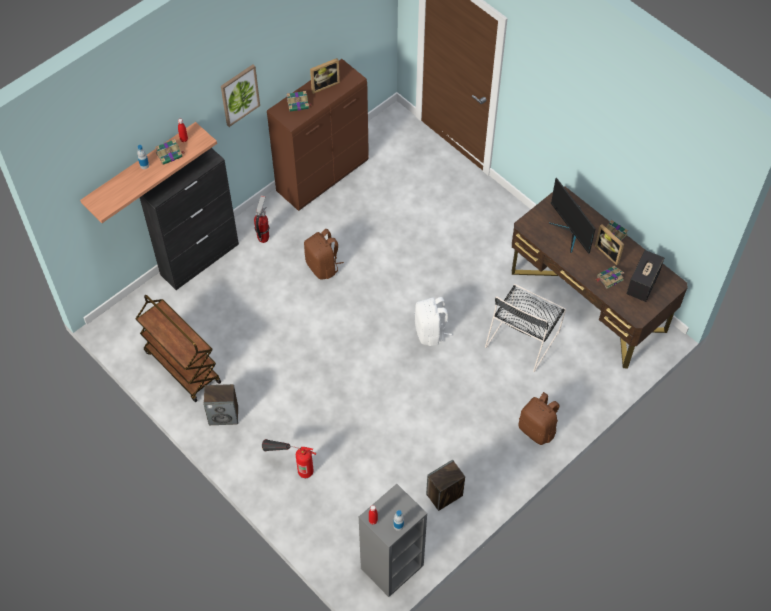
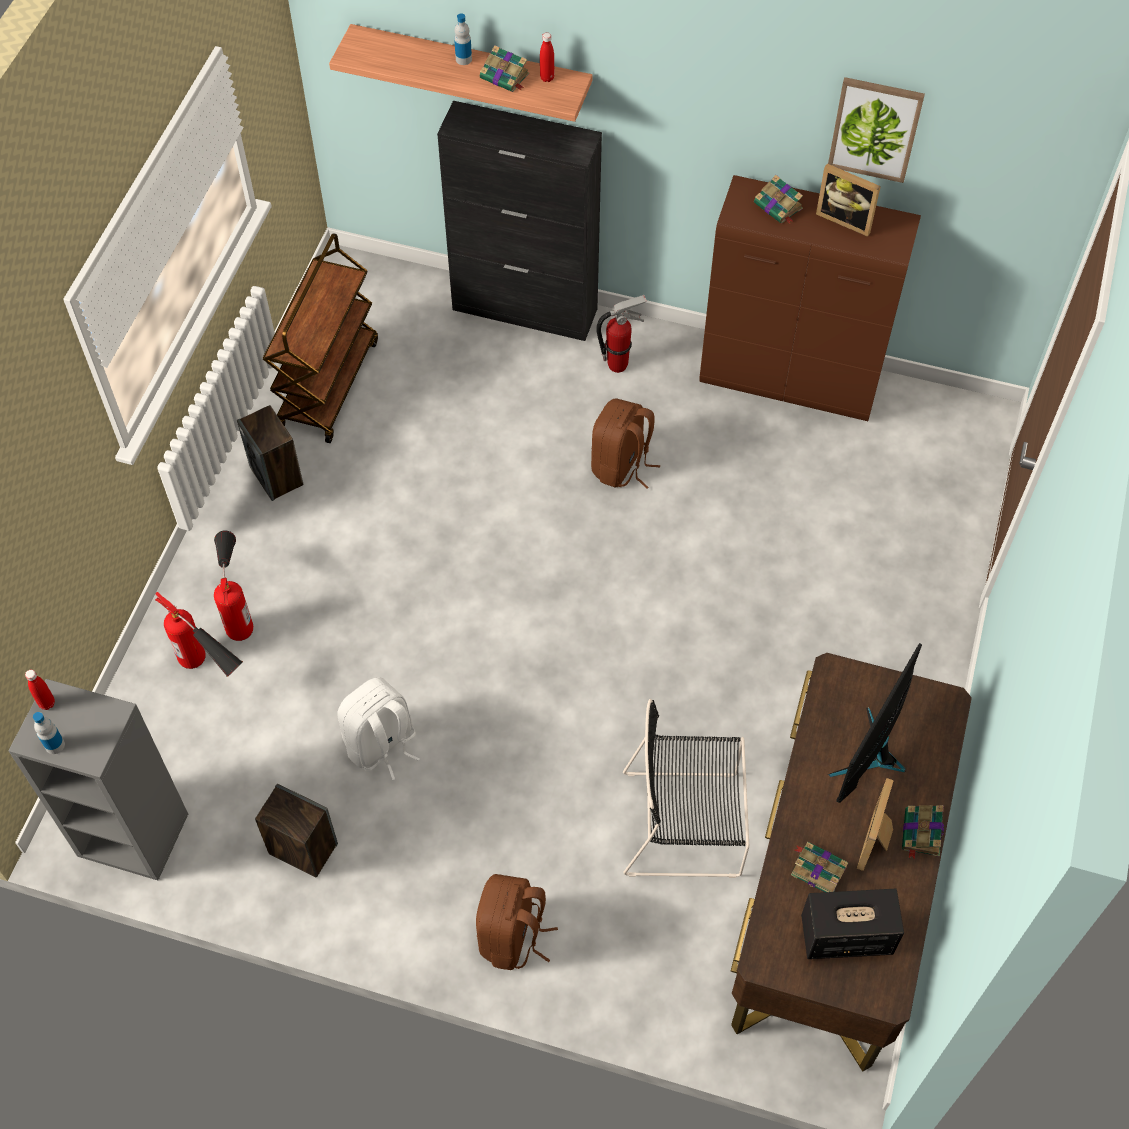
camera: 60 degrees right, 0 degrees up
(239, 95) = (692, 101): picture -> picture (875, 129)
(321, 494) = (211, 671): none -> fire extinguisher
(430, 332) = (600, 676): white backpack -> white backpack (381, 745)

